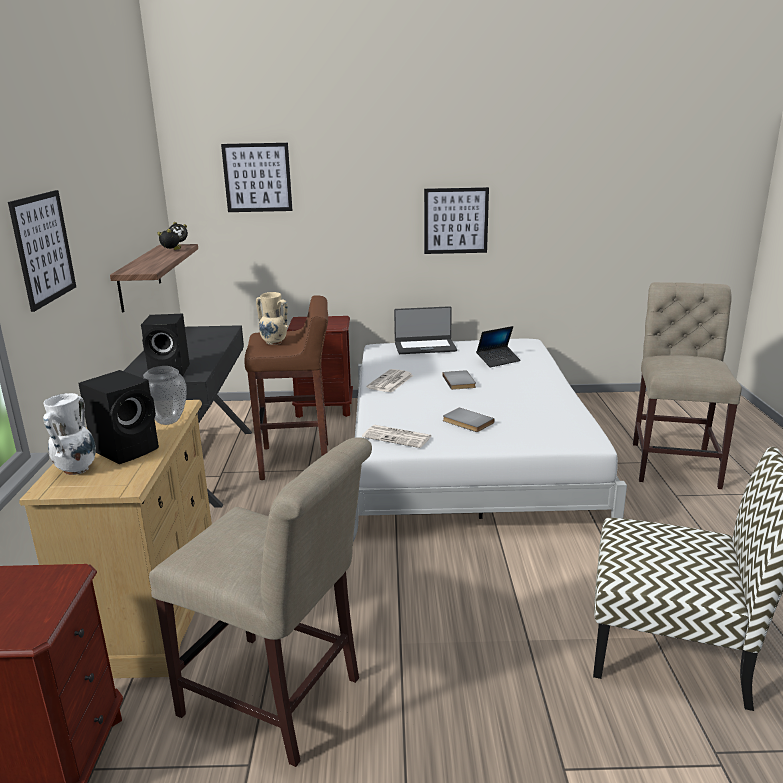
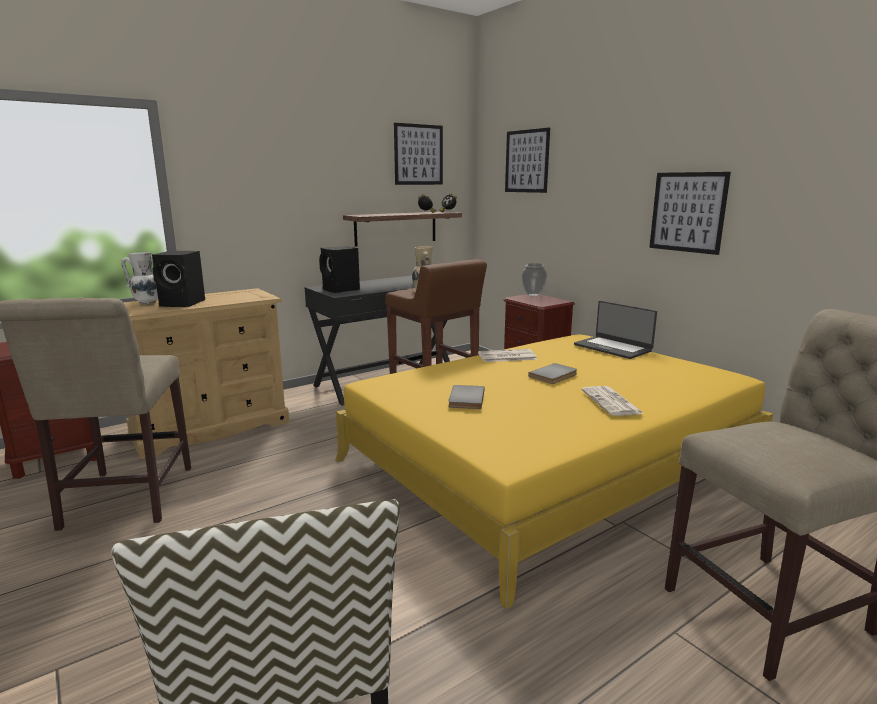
camera: 55 degrees right, 5 degrees down
(43, 248) = (246, 177): picture -> picture (418, 154)
(167, 421) = (235, 300): vase -> vase (533, 295)
(398, 437) = (397, 384): newspaper -> newspaper (612, 402)
(464, 455) = (550, 462): white bed -> yellow bed
(498, 360) = (642, 377): laptop -> none

